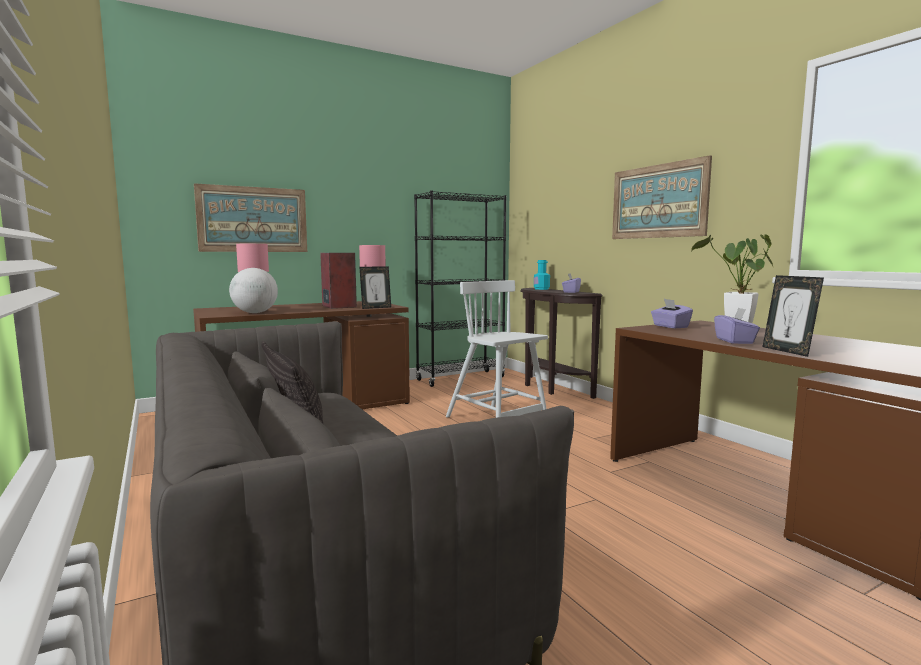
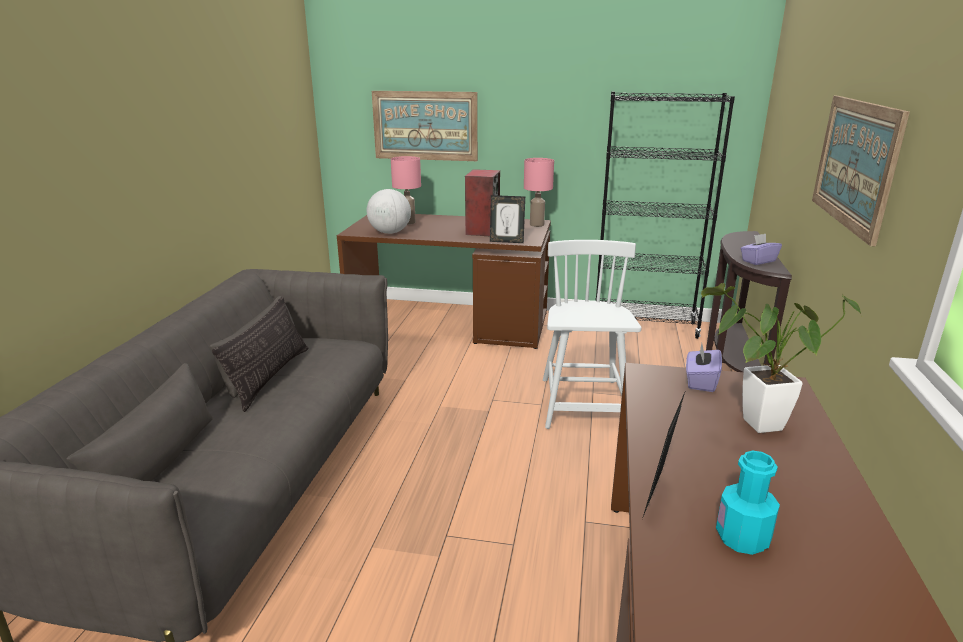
camera: 40 degrees right, 15 degrees up
(541, 289) = (750, 240): turquoise bottle -> turquoise bottle (742, 538)
(735, 341) = (669, 447): purple tissue box -> none

